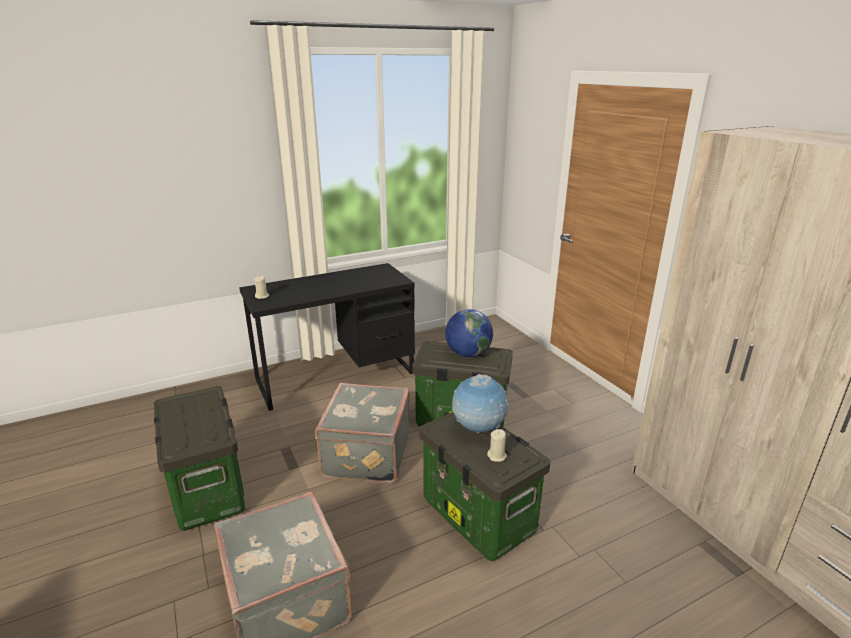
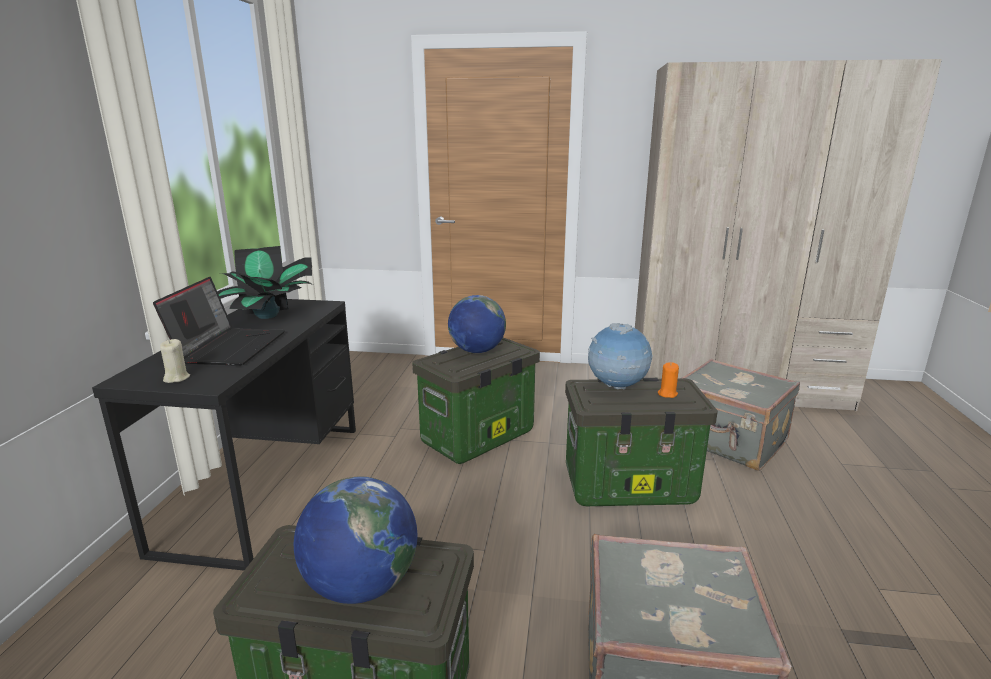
camera: 55 degrees left, 5 degrees down
(185, 424) = (361, 585): none -> globe
(309, 289) = (229, 347): none -> laptop
(362, 277) = (268, 316): none -> potted plant
(365, 455) = (461, 519): grey suitcase -> grey suitcase (728, 441)
(497, 456) = (667, 394): beige candle -> orange candle

